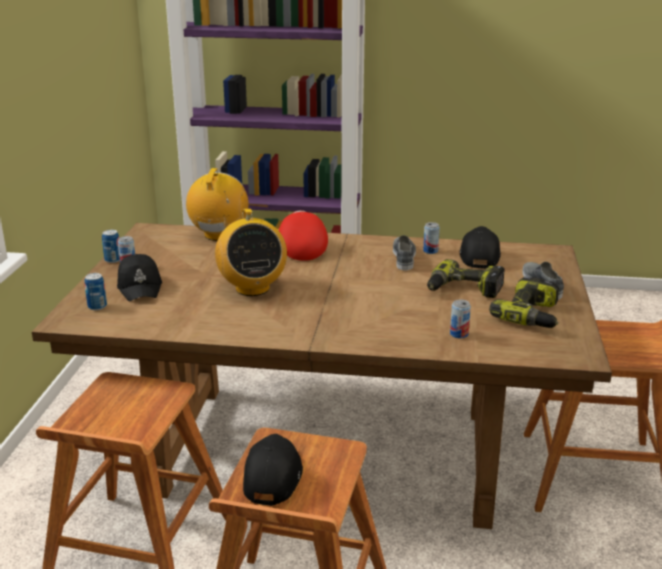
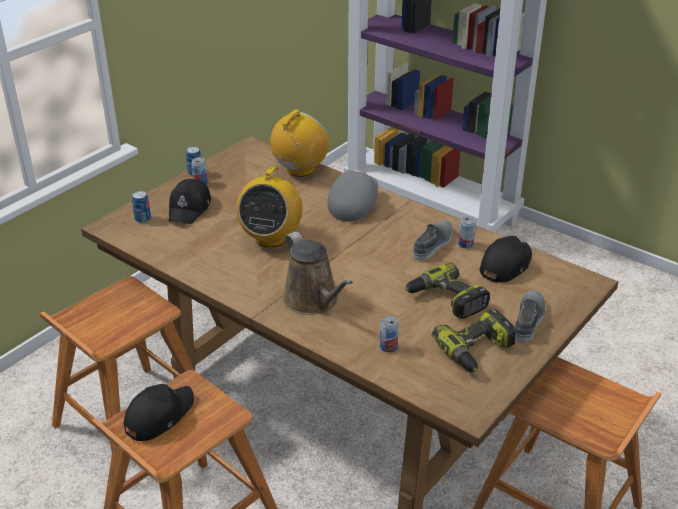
camera: 30 degrees right, 10 degrees up
(301, 248) = (353, 205): red cap -> grey cap
(351, 321) = (313, 300): none -> brown watering can

